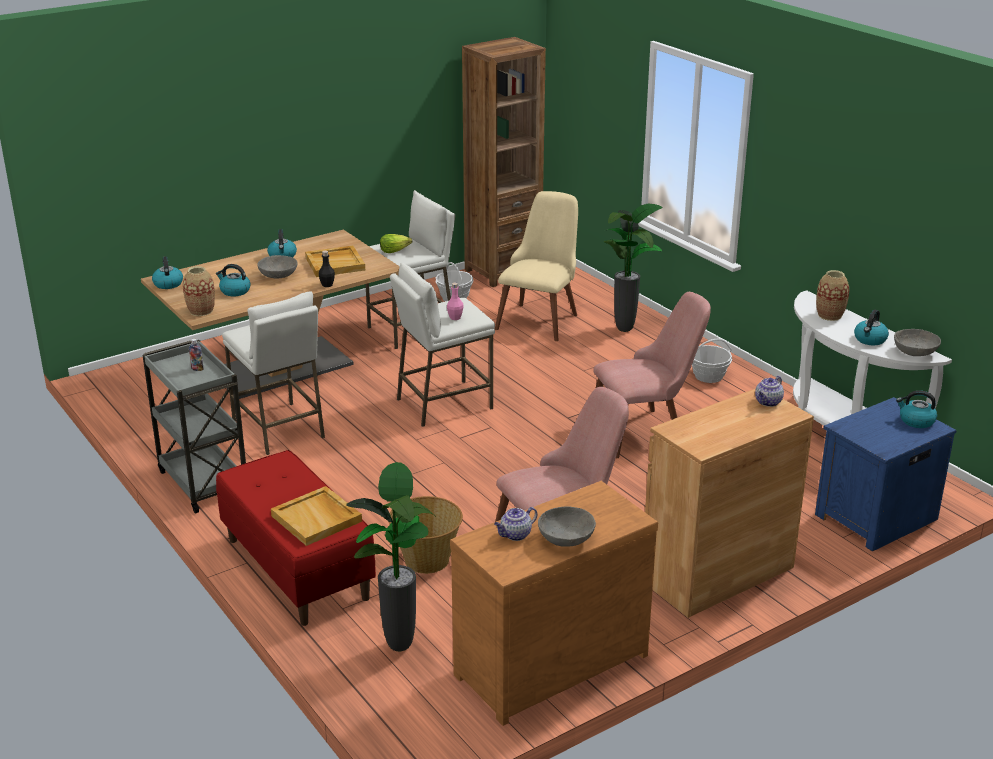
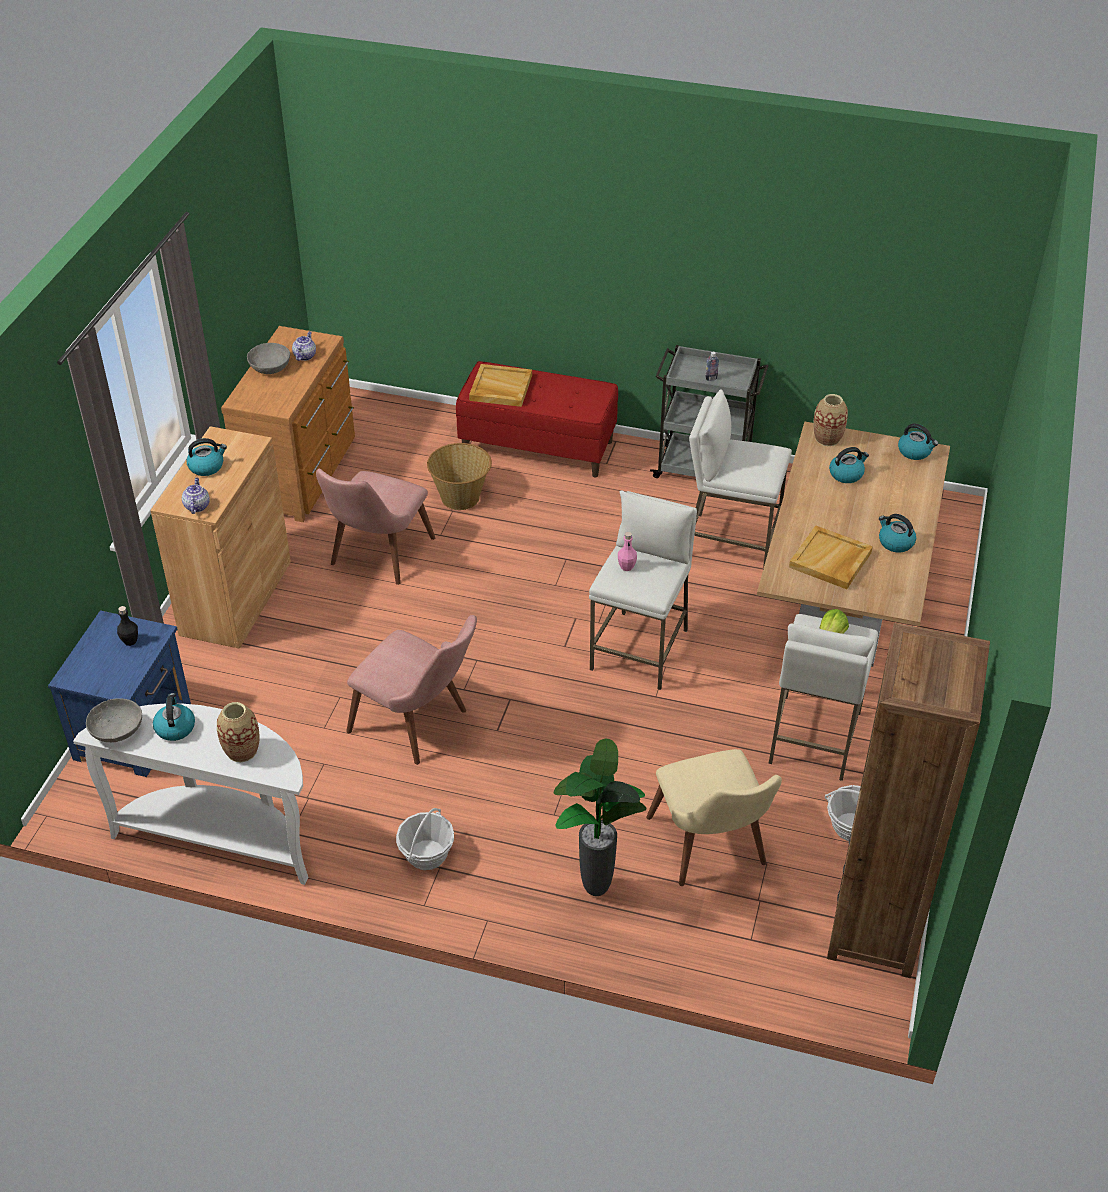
camera: 140 degrees right, 15 degrees up
(278, 276) = (848, 514): grey bowl -> none
(327, 285) = (786, 526): black bottle -> black bottle (130, 641)
(401, 645) = (406, 438): potted plant -> none
(646, 430) = (420, 725): pink chair -> pink chair turned 90 degrees counterclockwise
(916, 421) = (91, 676): kettle -> kettle (207, 466)

